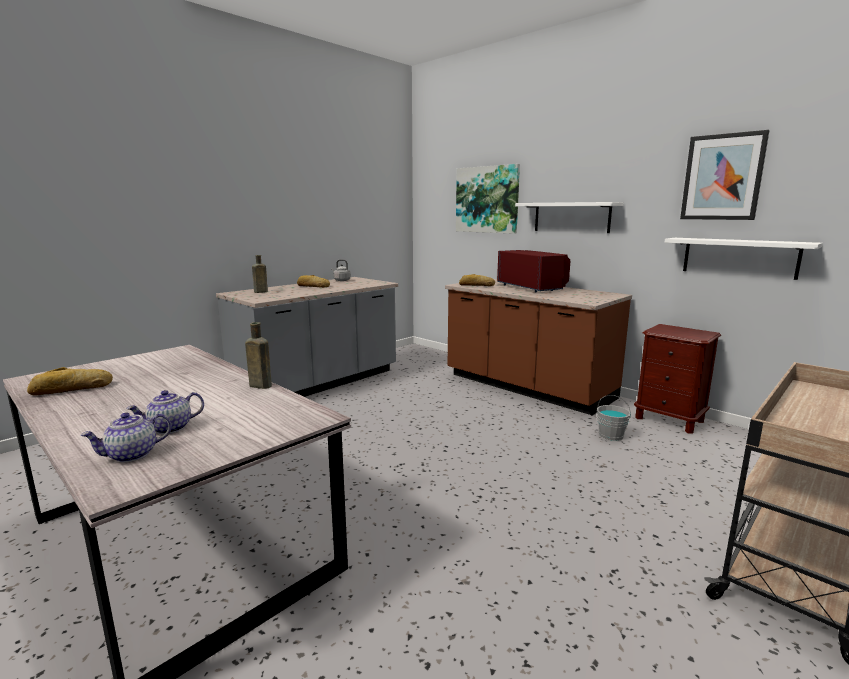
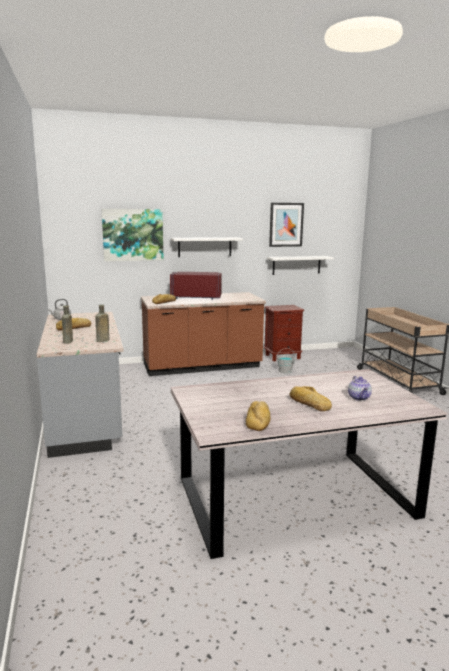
camera: 60 degrees left, 0 degrees up
(131, 455) = (390, 405): teapot -> none
(136, 403) = (309, 403): none -> bread
(259, 385) = (303, 377): brown bottle -> brown bottle (102, 340)

